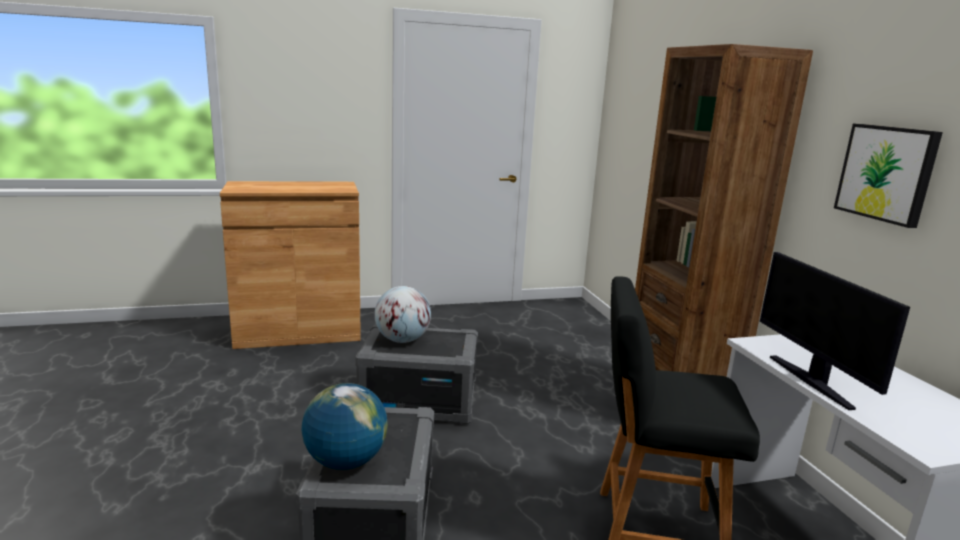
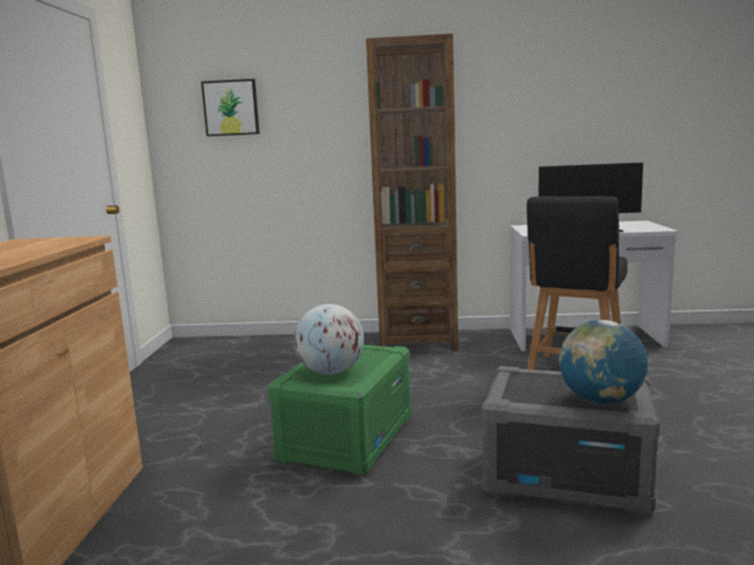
camera: 70 degrees left, 5 degrees down
(419, 400) = (346, 438): grey storage box -> green storage box
(887, 173) = (525, 116): picture -> picture (231, 108)

